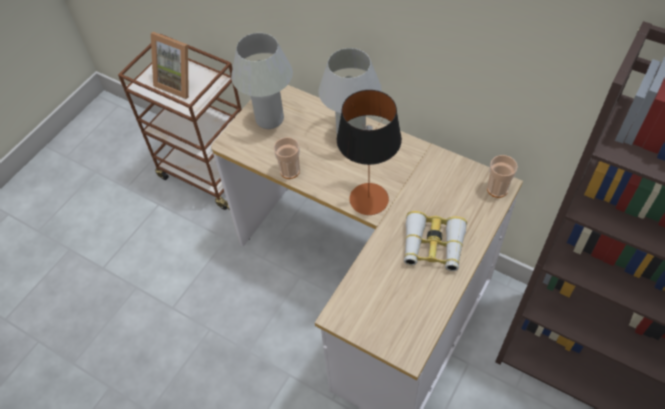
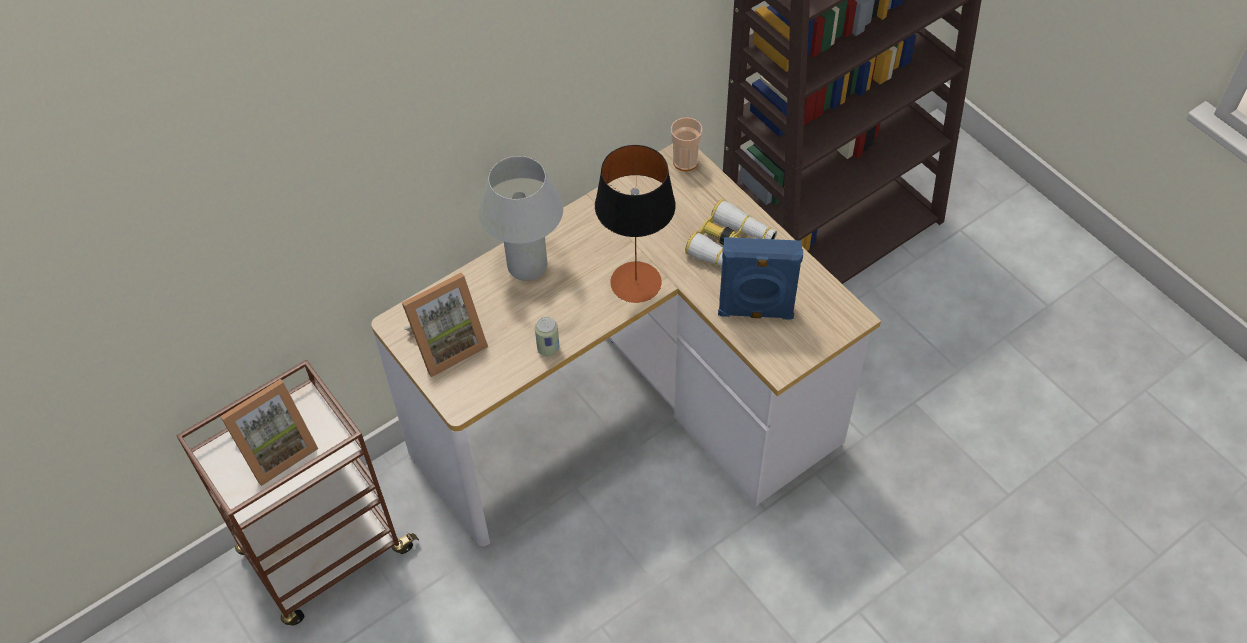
camera: 70 degrees left, 0 degrees up
(269, 119) = (446, 344): white table lamp -> picture frame
(290, 171) = (548, 348): cup -> can
(380, 283) = (755, 312): none -> blue speaker

